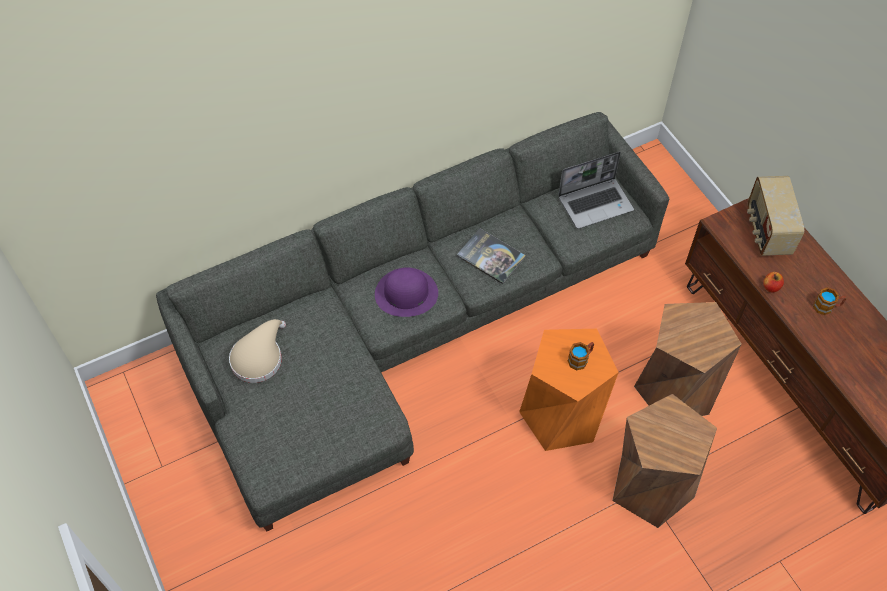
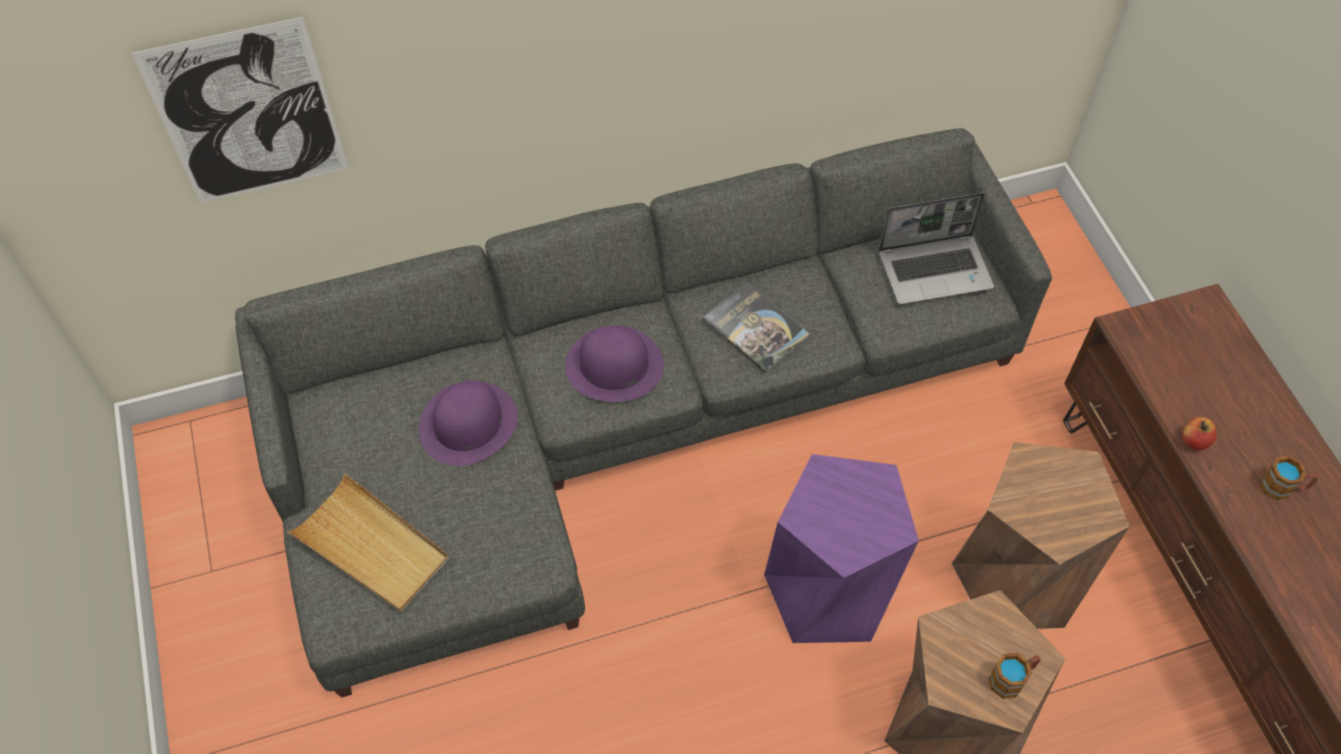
camera: 10 degrees right, 0 degrees up
(167, 168) = (248, 115): none -> picture
(259, 357) = (370, 429): beige hat -> none
(278, 430) = (372, 547): none -> beige tray
(321, 344) = (468, 424): none -> purple hat
(560, 416) = (827, 592): orange stool -> purple stool
(580, 359) = (861, 510): mug -> mug (1012, 679)
(767, 231) = (1202, 350): radio -> none

